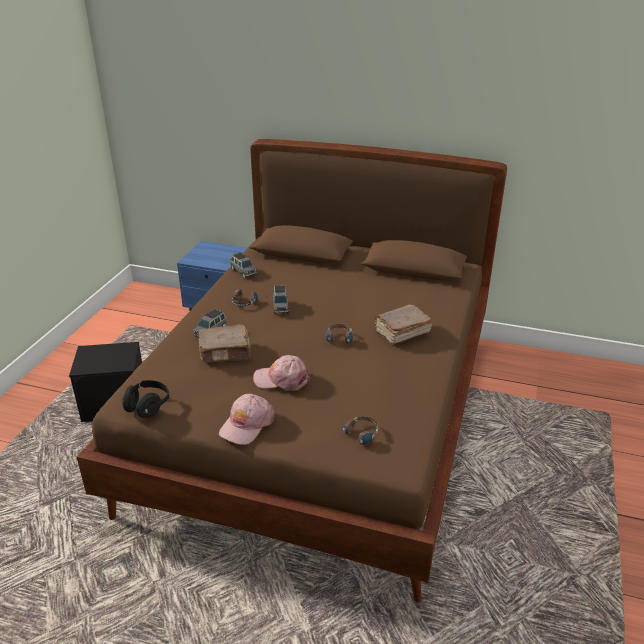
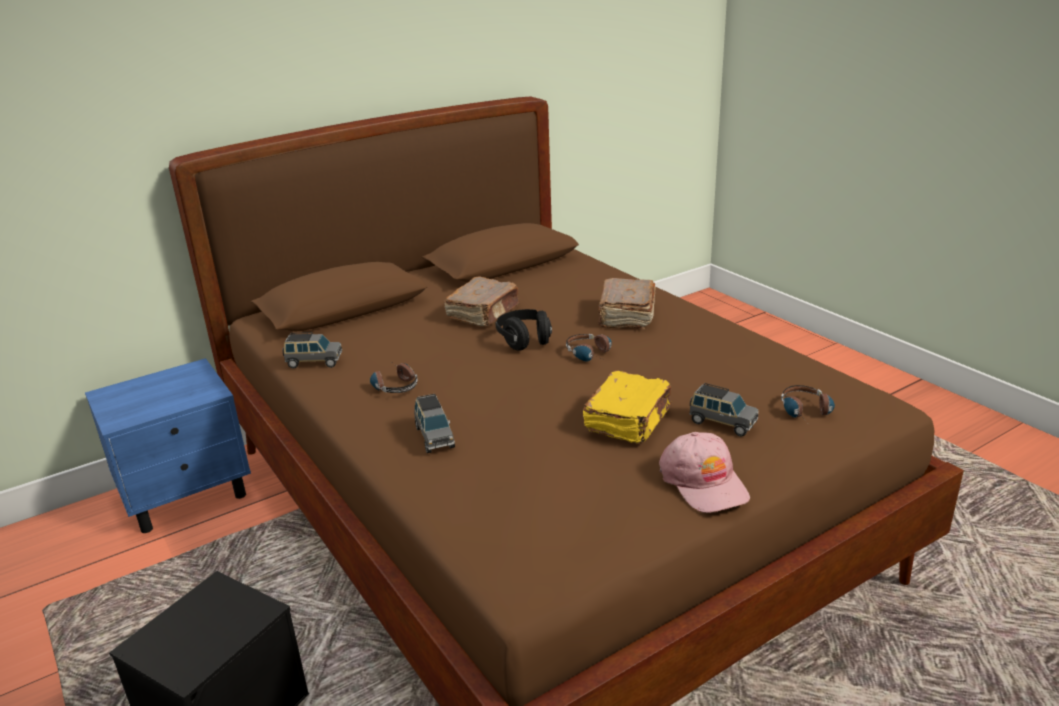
camera: 50 degrees left, 5 degrees down
(148, 406) = (561, 559): black headphones -> black headphones (524, 341)
(226, 352) = (513, 439): brown book -> brown book (484, 313)
(280, 307) = (454, 365): grey toy car -> grey toy car (721, 423)
(282, 379) = (629, 421): pink cap -> yellow book

